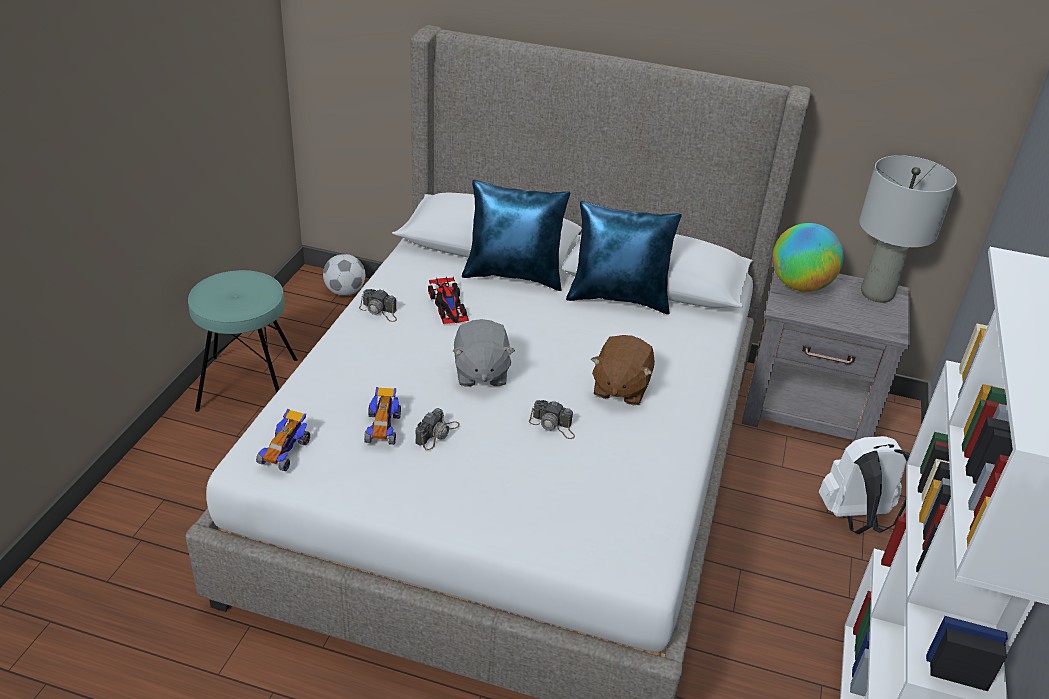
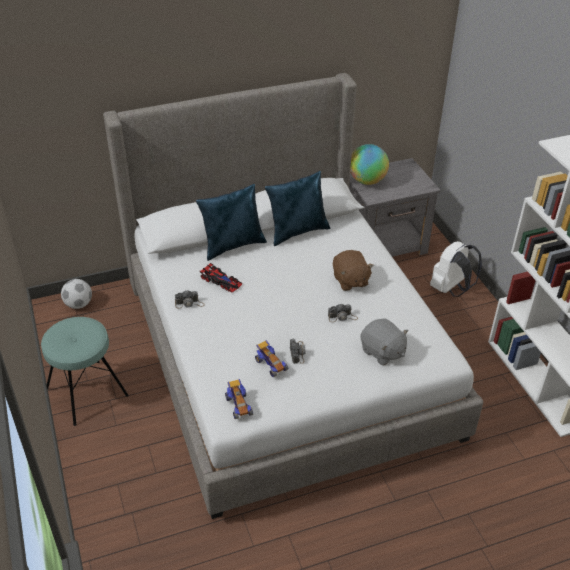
camera: 35 degrees left, 5 degrees up
(480, 373) = (280, 309): grey plush toy -> grey plush toy (382, 352)
(876, 293) = (402, 168): grey table lamp -> none

